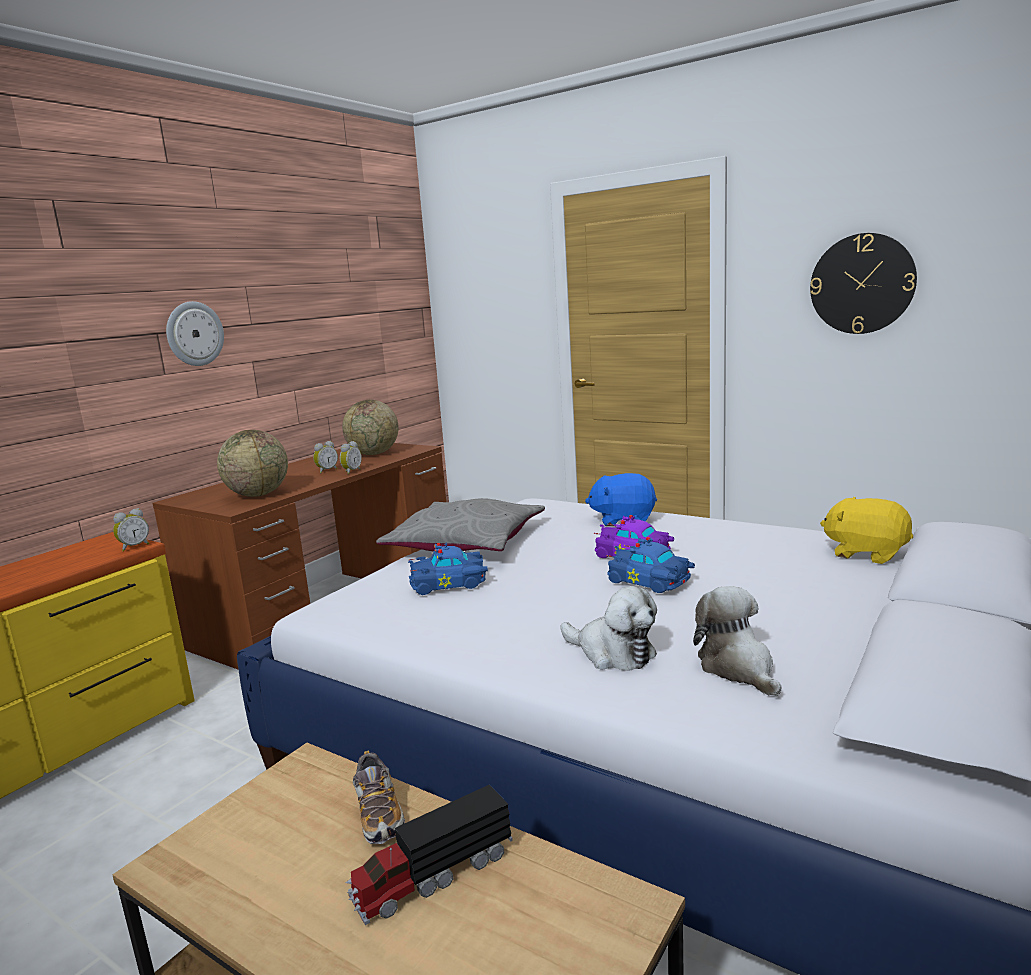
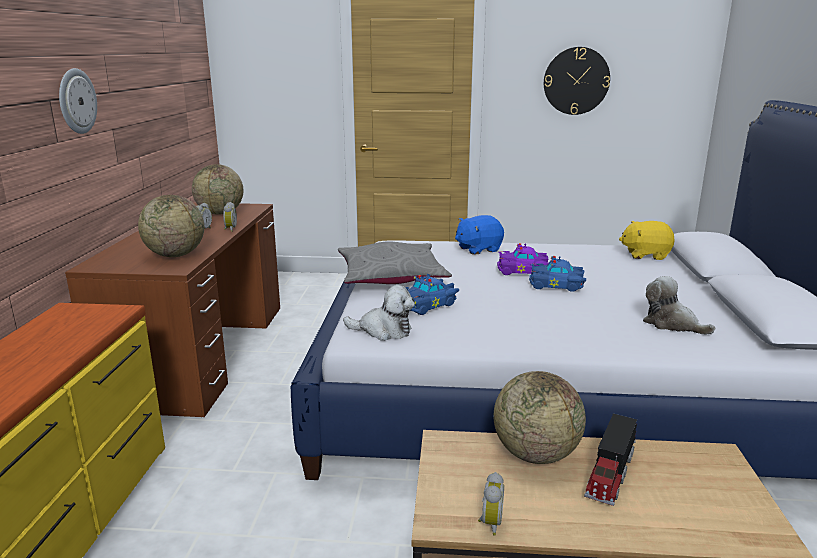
camera: 30 degrees left, 5 degrees up
(134, 547) = (118, 312): alarm clock -> alarm clock (489, 523)
(379, 815) = (535, 454): shoe -> globe
(612, 653) = (598, 328): plush toy -> plush toy (383, 331)

